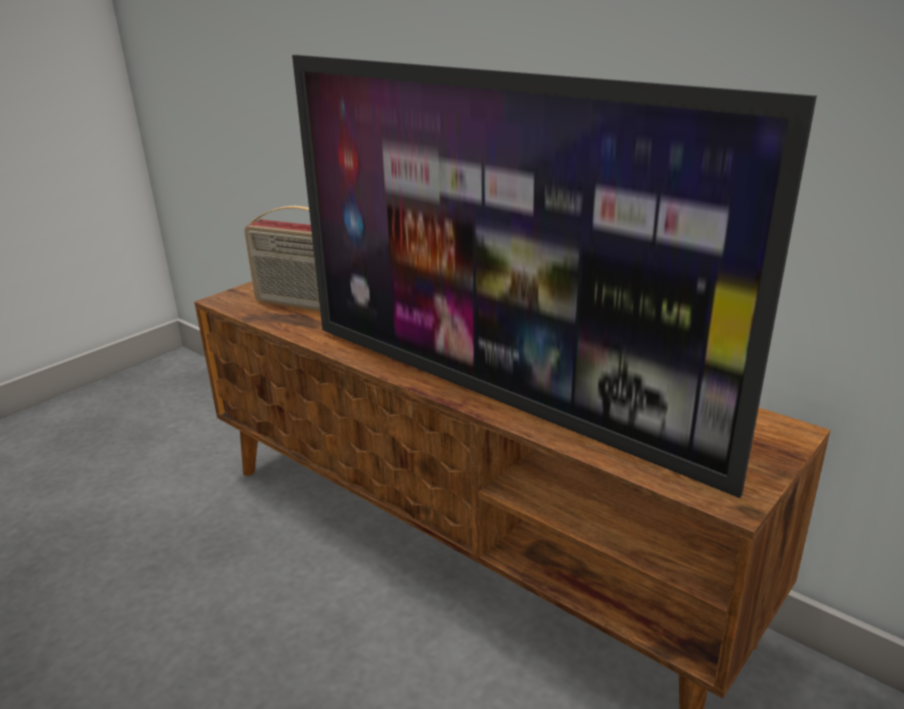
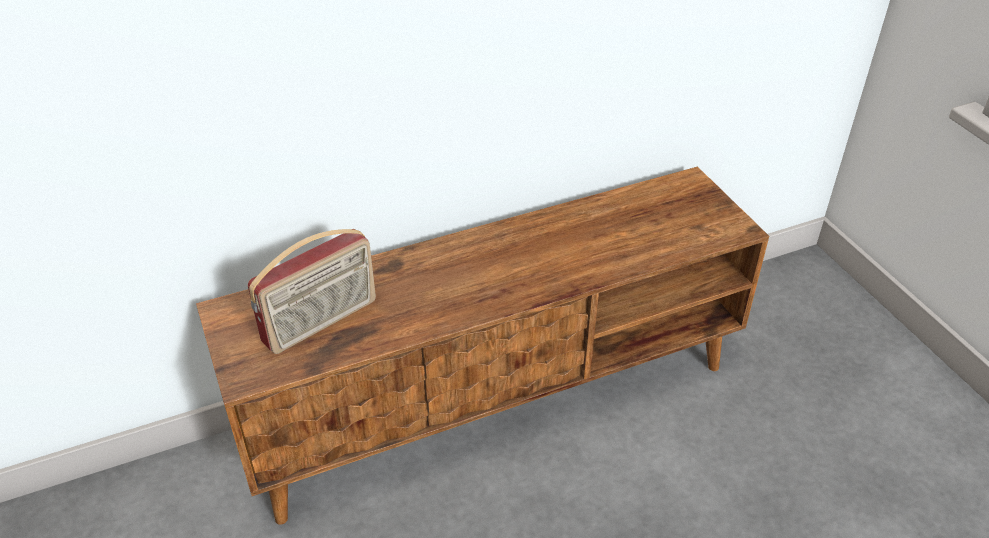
camera: 65 degrees left, 15 degrees up
(498, 395) = (577, 268): television -> none

